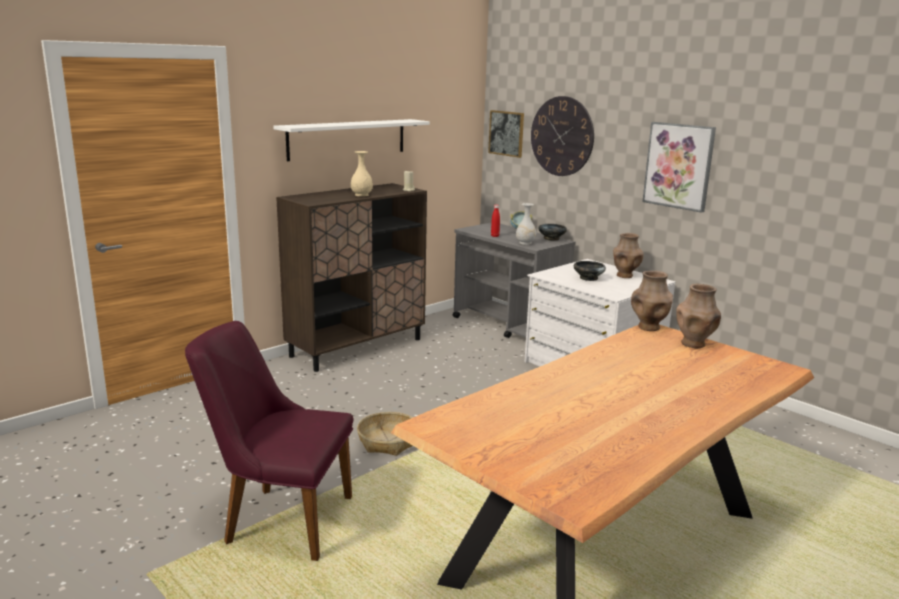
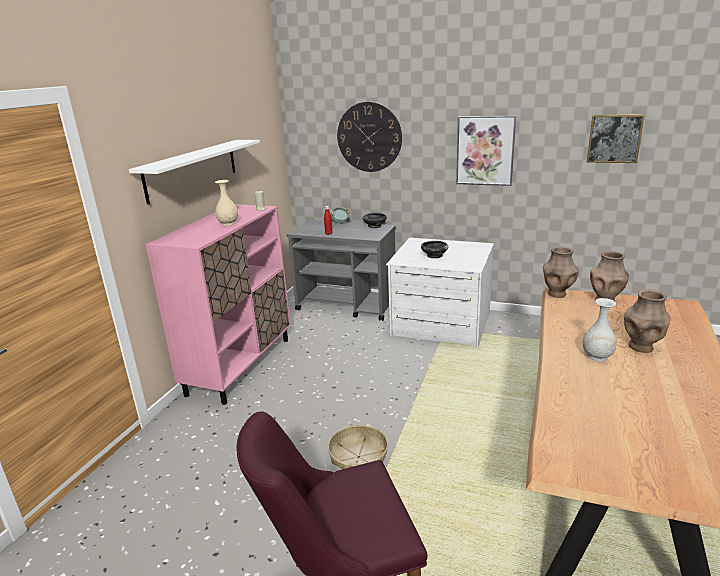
camera: 25 degrees left, 5 degrees up
(357, 347) = (240, 365): brown cabinet -> pink cabinet
(506, 133) = (310, 140): picture -> picture (614, 138)
(525, 243) = (361, 235): white vase -> white vase (597, 356)
(624, 276) = (455, 247): brown vase -> brown vase (641, 347)

